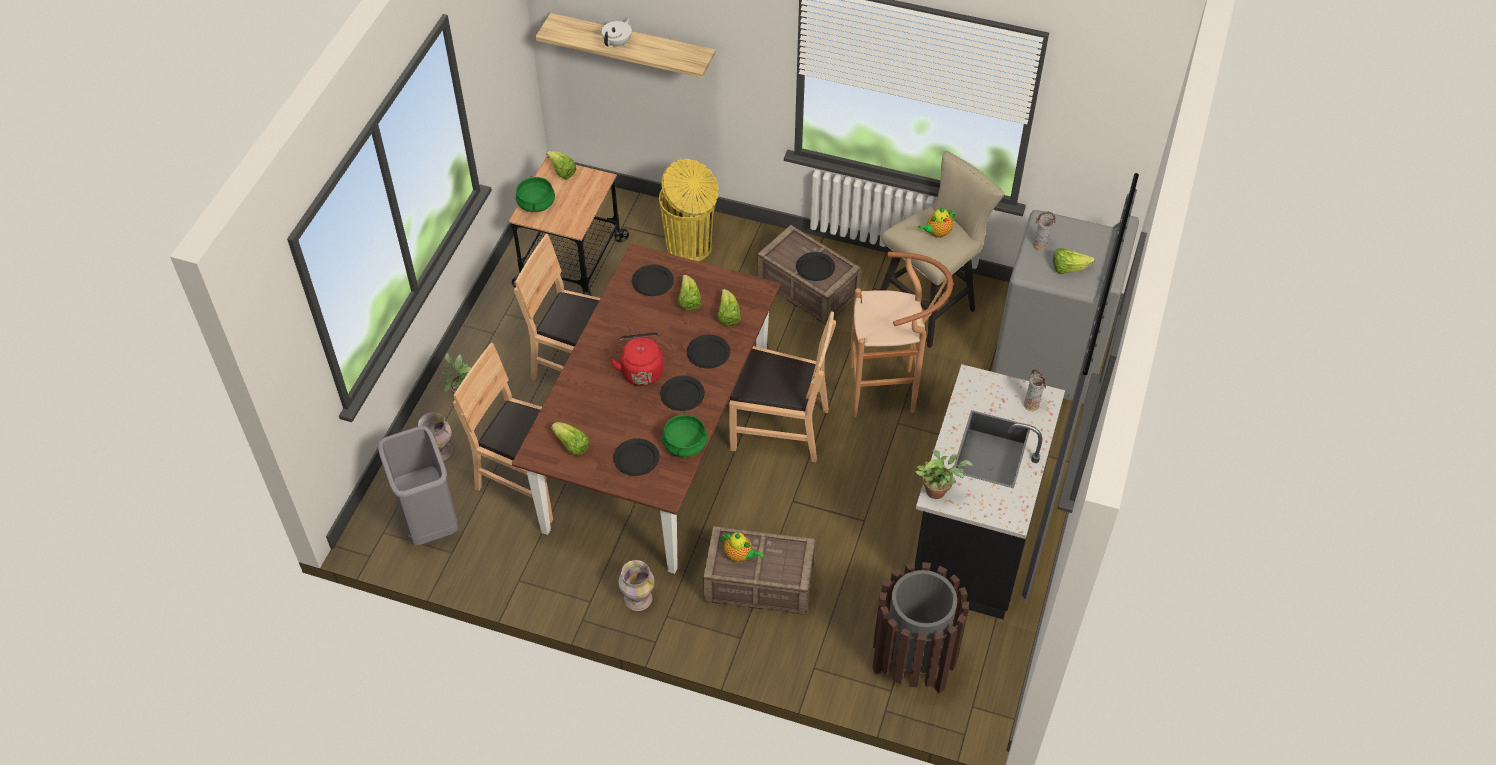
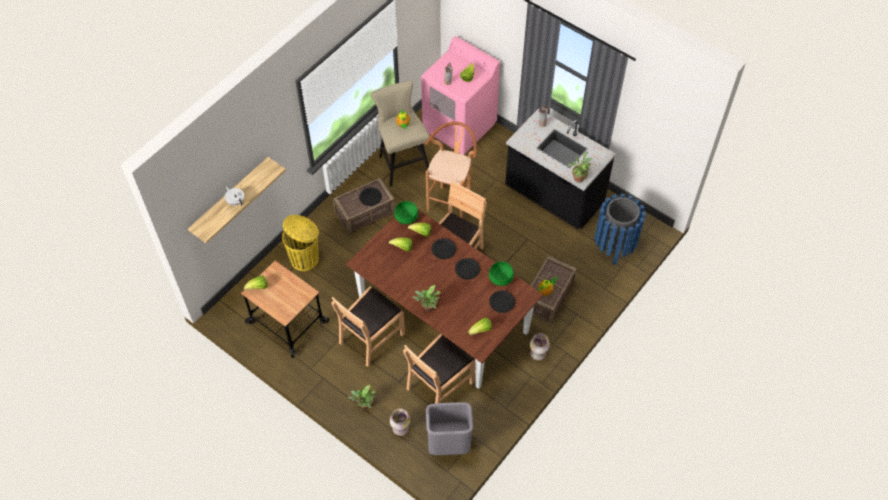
camera: 70 degrees left, 5 degrees up
(536, 203) = (278, 308): green cooking pot -> green cooking pot (406, 217)
(588, 365) = (428, 308): none -> potted plant
(641, 370) = (442, 283): red kettle -> none
(652, 282) = (381, 260): black plate -> none
(913, 661) = (614, 246): brown trash can -> blue trash can
(1050, 358) = (459, 127): grey washing machine -> pink washing machine

